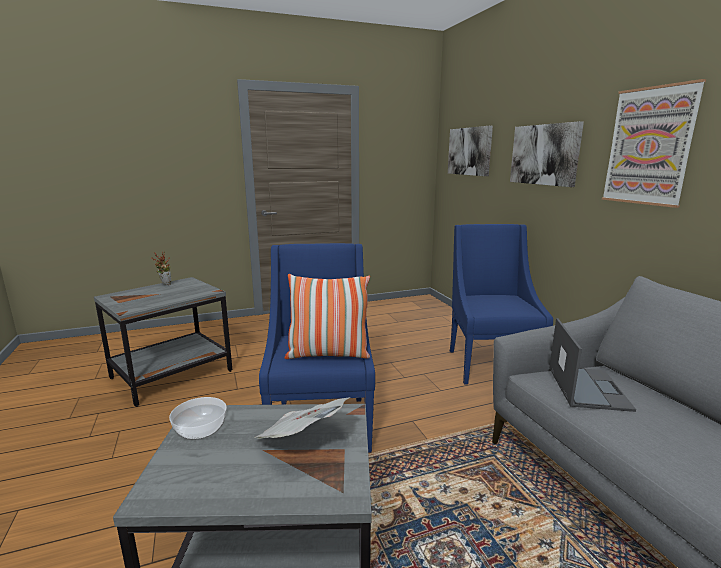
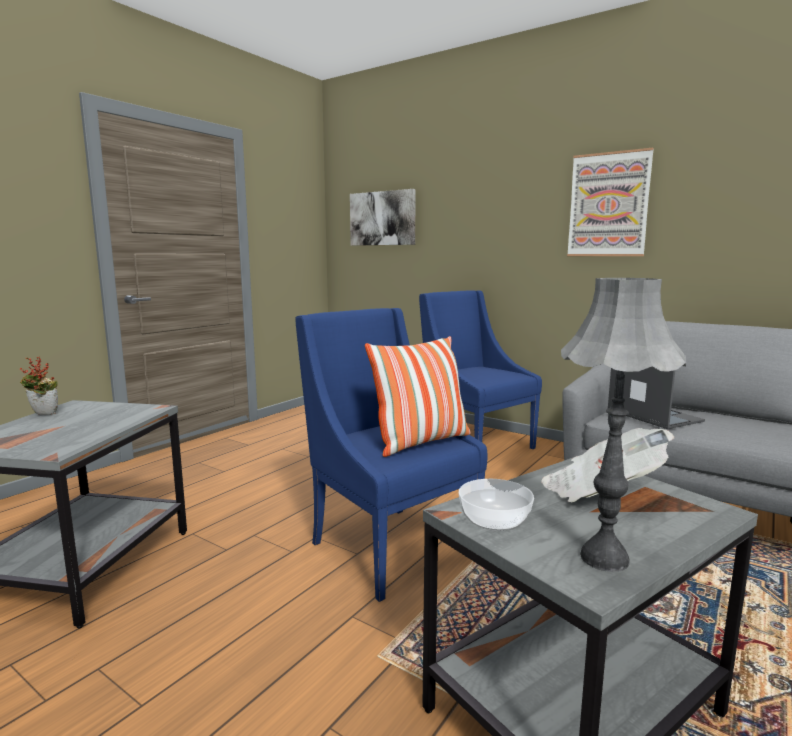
camera: 35 degrees left, 5 degrees down
(192, 485) = (605, 559): none -> grey table lamp
(544, 154) = (491, 217): picture -> none

